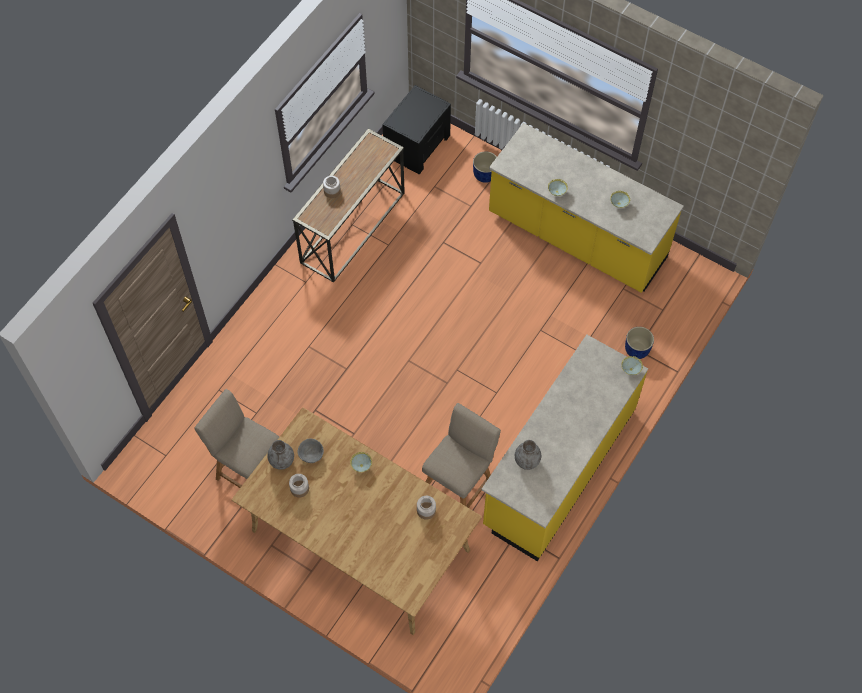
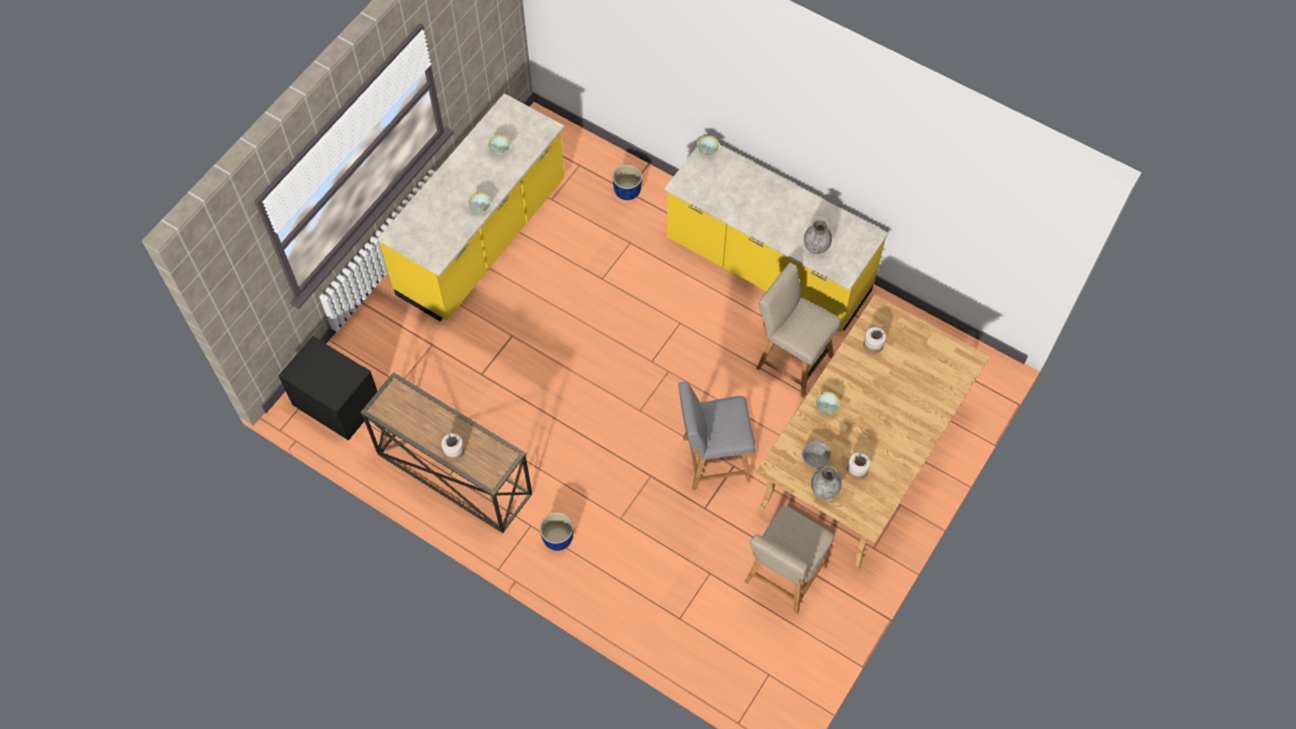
camera: 90 degrees left, 0 degrees up
(360, 416) = (712, 460): none -> grey chair
(485, 174) = (387, 329): blue planter -> blue planter (557, 538)

